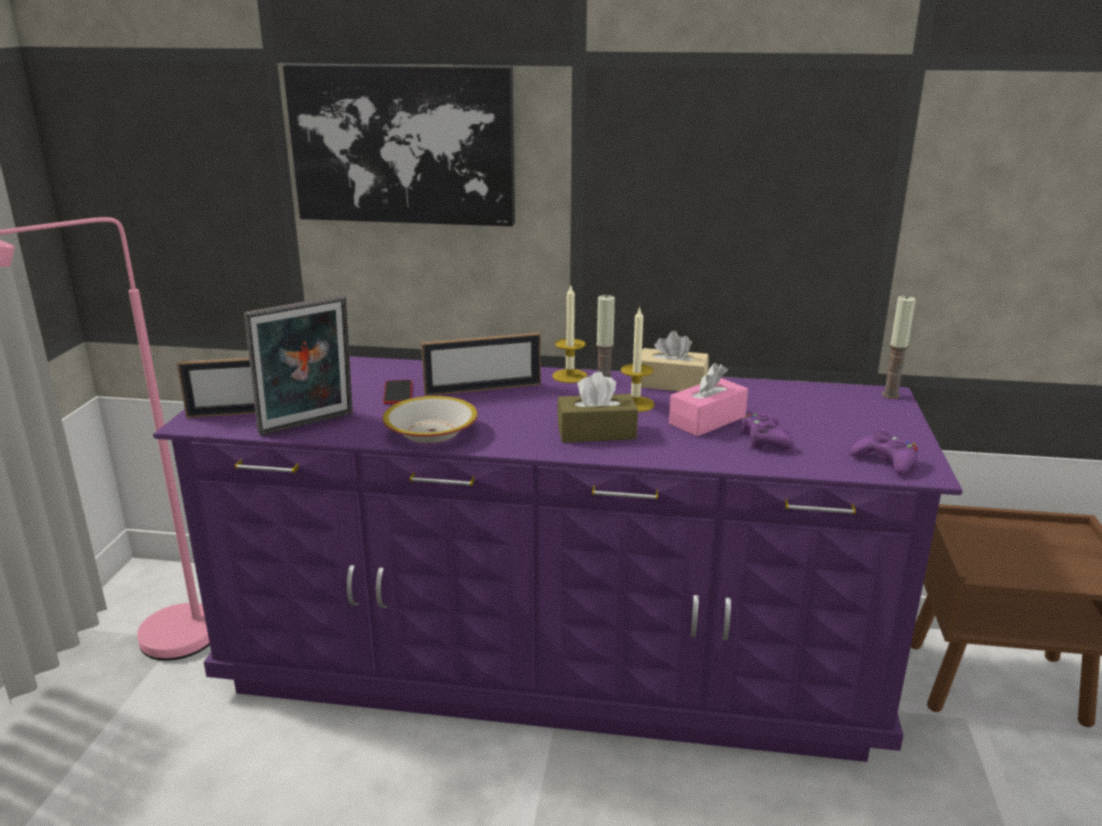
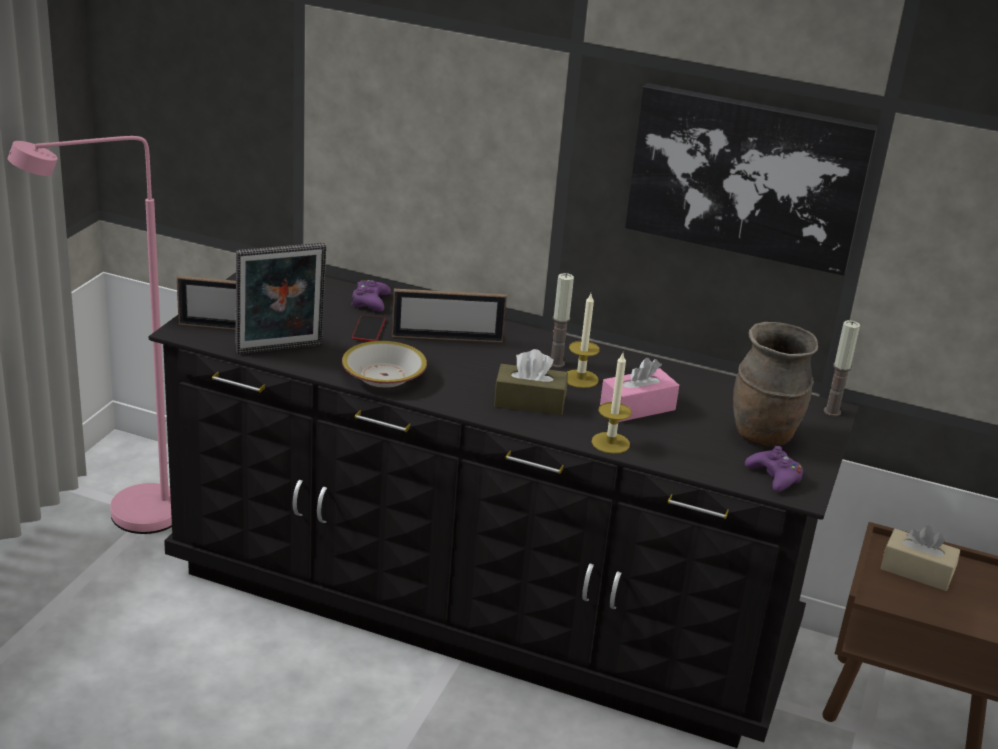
camera: 10 degrees right, 5 degrees up
(403, 145) = (409, 96): picture -> picture (747, 177)
(551, 662) = (480, 603): purple dresser -> black dresser
(570, 376) = (534, 337): candle -> candle (610, 443)
(671, 383) = (627, 362): beige tissue box -> beige tissue box (916, 571)
(764, 440) = (678, 436): purple game controller -> purple game controller (370, 302)
(846, 426) = (764, 436): none -> brown vase

